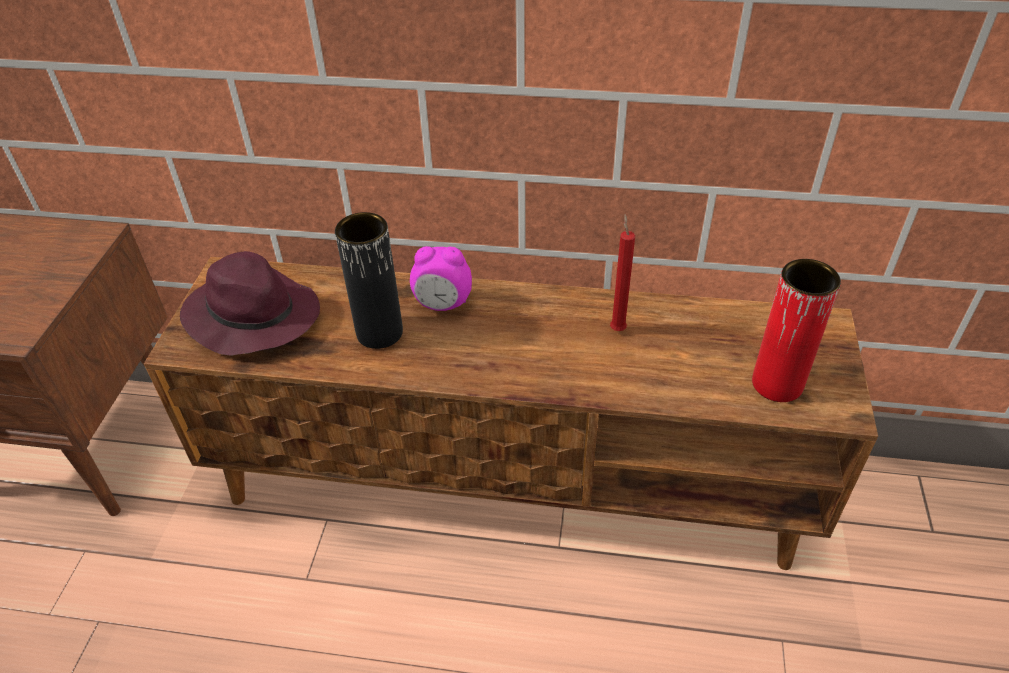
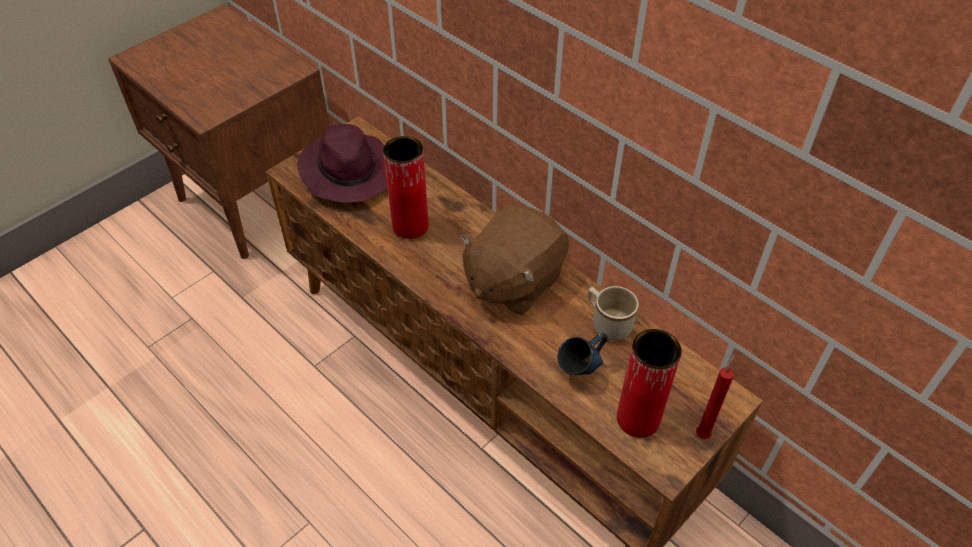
camera: 35 degrees right, 5 degrees up
(379, 332) = (410, 226): black vase -> red vase
(443, 304) = (467, 228): alarm clock -> none
(539, 328) = (513, 281): none -> brown plush toy
(617, 328) = (566, 311): red candle -> red candle (703, 433)
(663, 318) = (607, 323): none -> beige mug
(687, 373) = (581, 372): none -> blue mug

